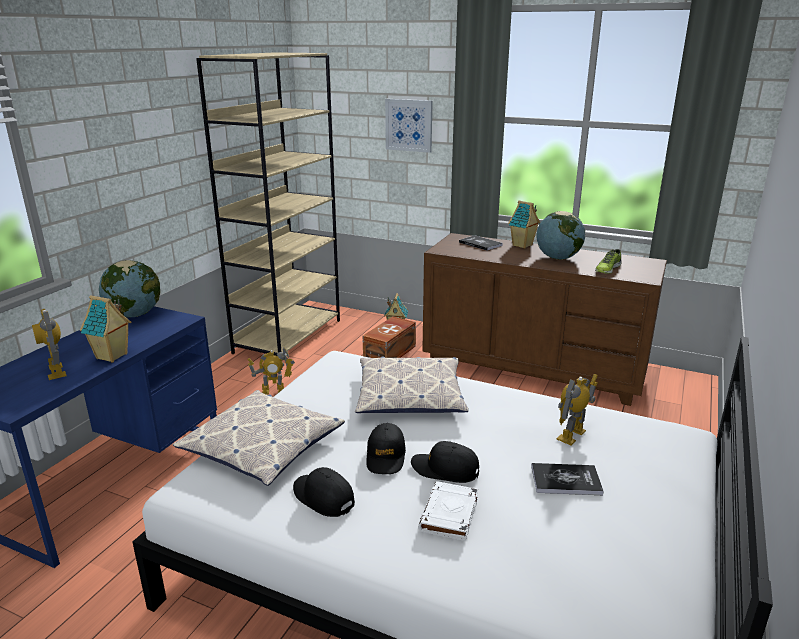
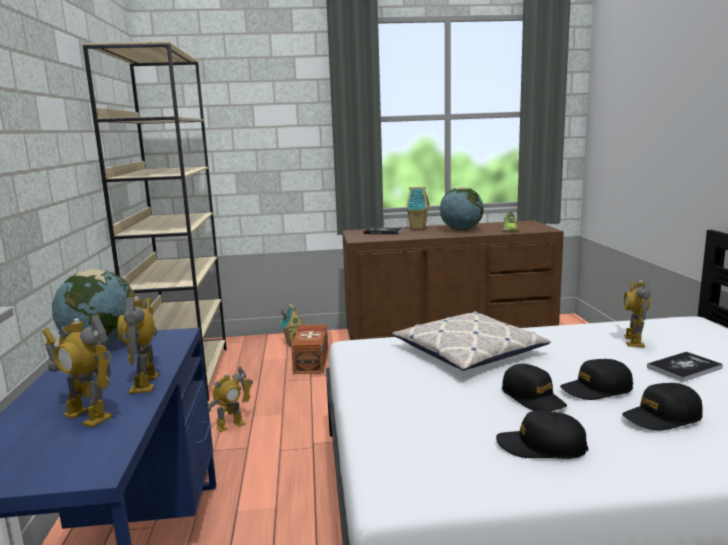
camera: 30 degrees left, 10 degrees down
(112, 356) = (146, 383): toy house -> toy robot
(263, 446) = (406, 429): pillow -> none
(409, 125) = (279, 133): picture -> none
(449, 515) = (662, 417): white book -> black cap

